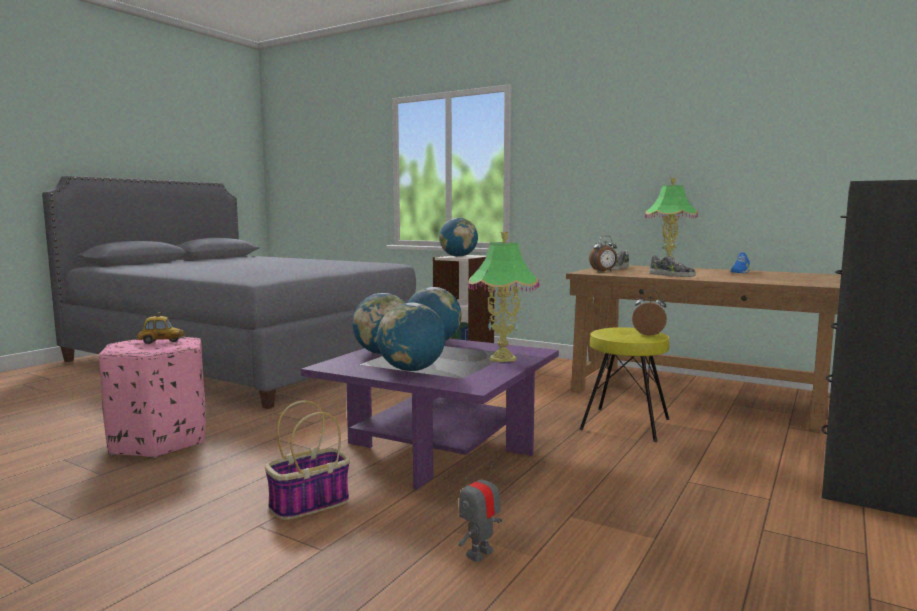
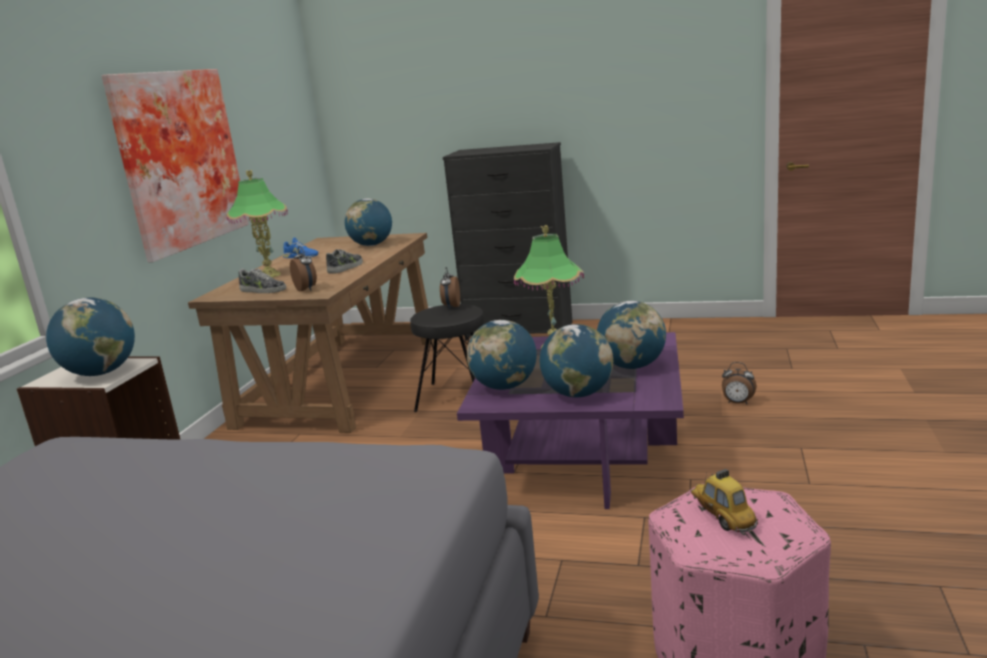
camera: 105 degrees left, 10 degrees up
(309, 504) = (754, 476): basket -> none
(479, 554) = (738, 403): toy robot -> alarm clock
(624, 424) = (457, 396): yellow stool -> black stool
(644, 165) = (176, 160): none -> picture
(778, 279) = (372, 245): none -> globe

